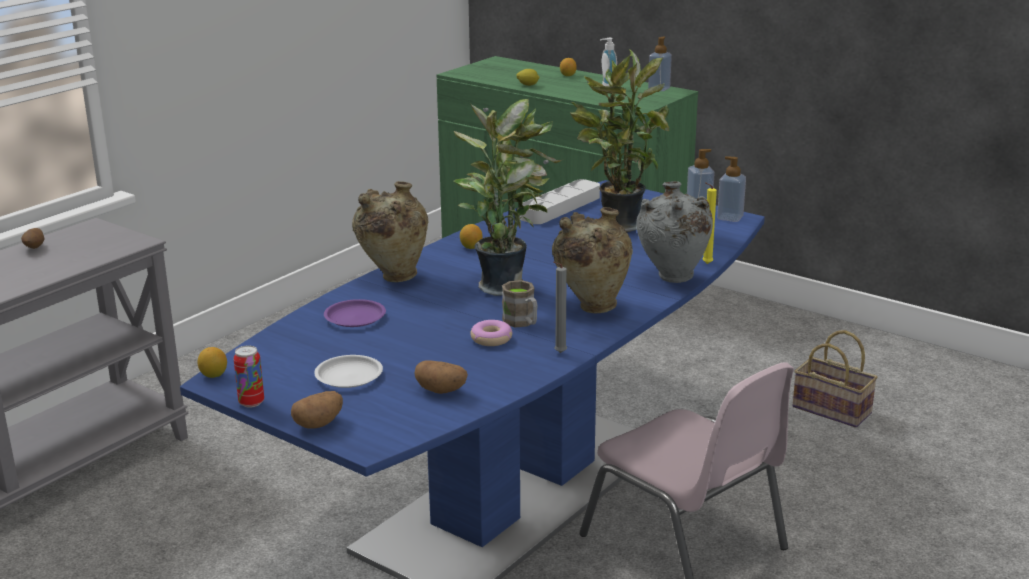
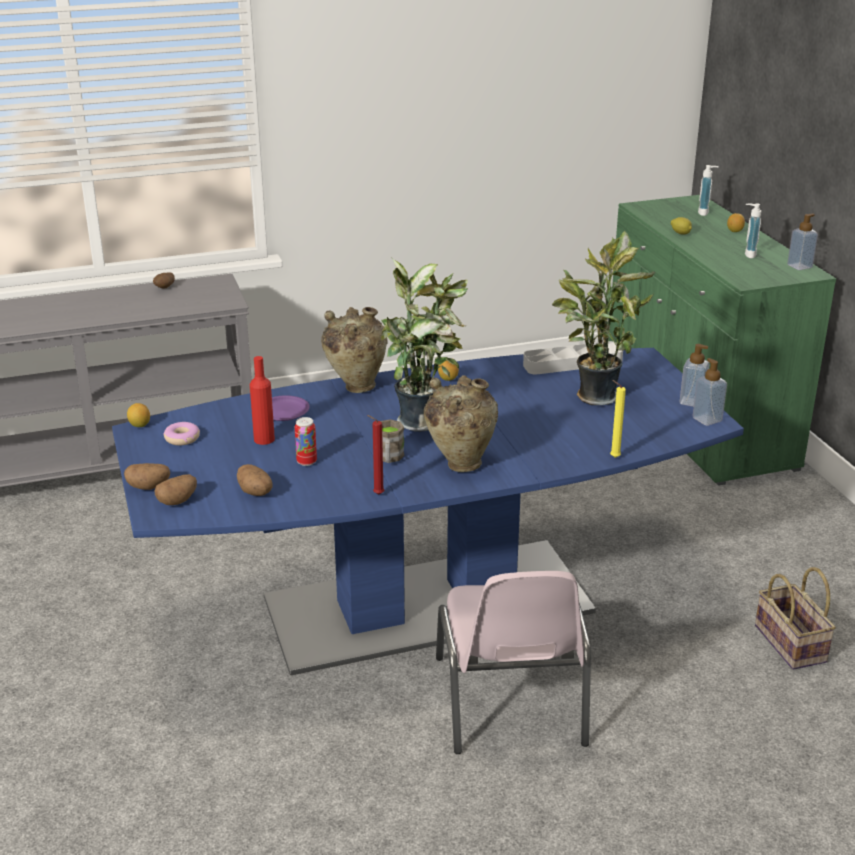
camera: 35 degrees right, 5 degrees up
(251, 402) = (133, 454): can -> can (306, 462)
(349, 376) = (215, 458): white plate -> none
(372, 425) = (177, 501): none -> potato
(374, 345) = (264, 439): none -> red bottle
(491, 339) = (348, 464): donut -> donut (182, 438)
(522, 67) = (705, 212): none -> soap dispenser
(558, 353) = (376, 494): grey candle -> red candle
(672, 278) = (563, 461): grey vase -> none

